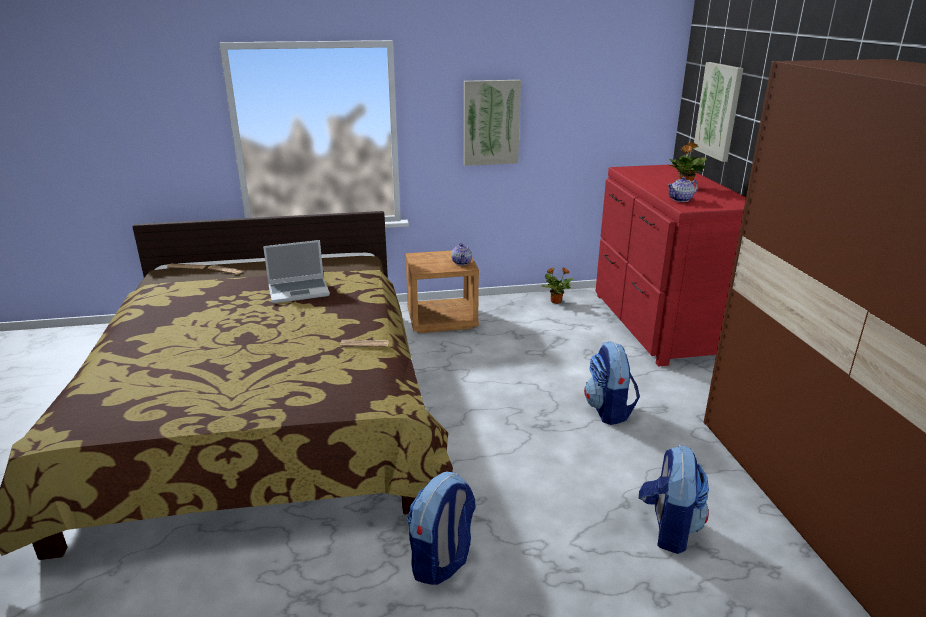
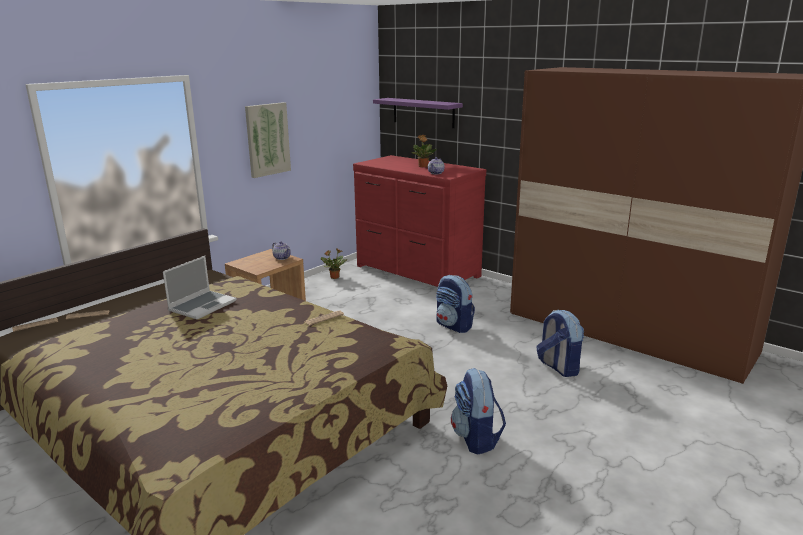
camera: 40 degrees left, 5 degrees down
(719, 111) = (423, 112): picture -> purple shelf

